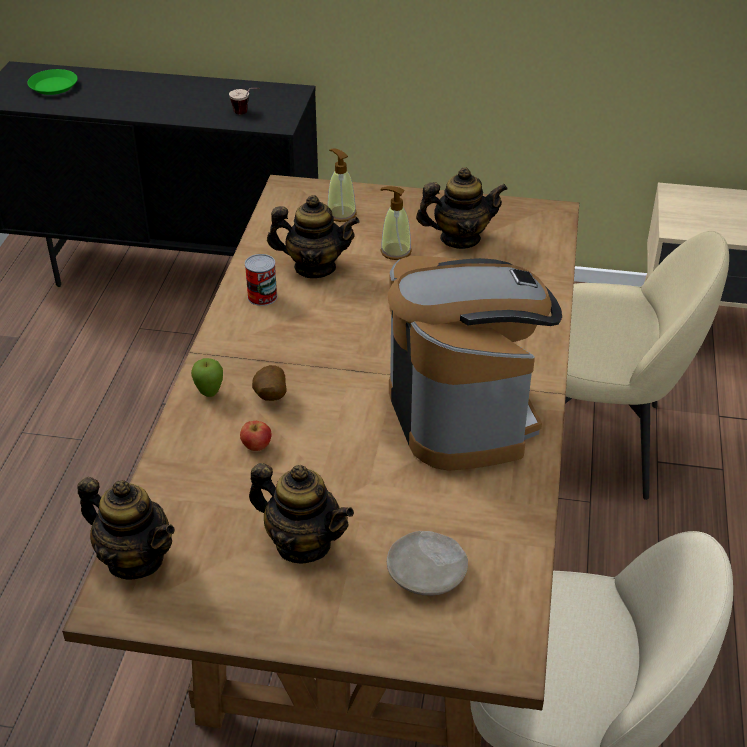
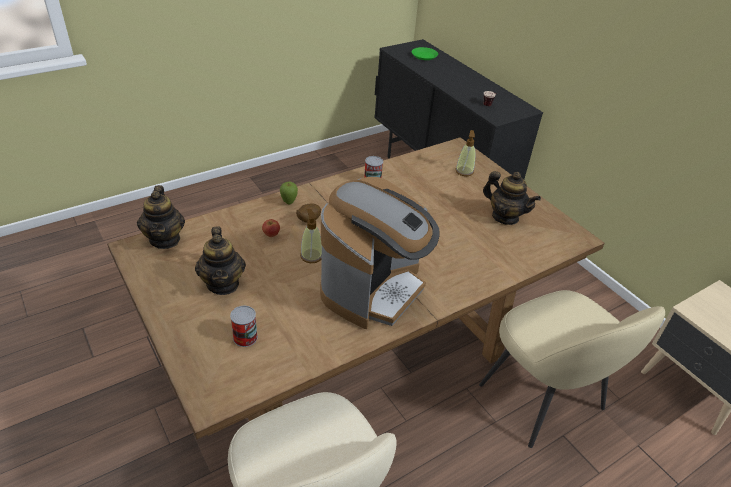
camera: 45 degrees right, 0 degrees up
(314, 267) = (414, 184): teapot -> none
(395, 251) = (462, 202): soap dispenser -> soap dispenser (311, 256)
(427, 572) = (245, 337): beige plate -> can

